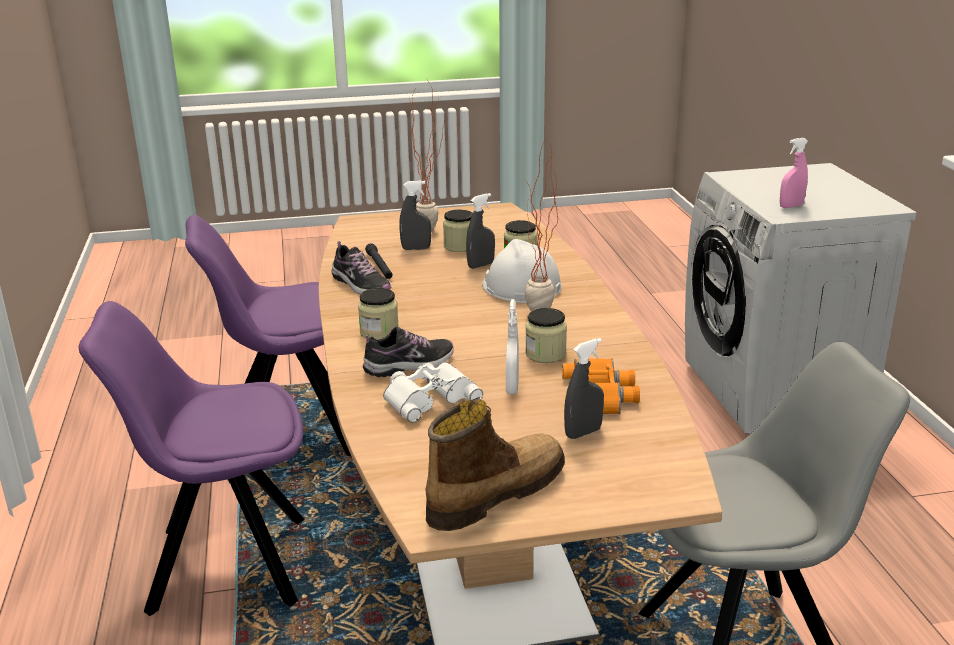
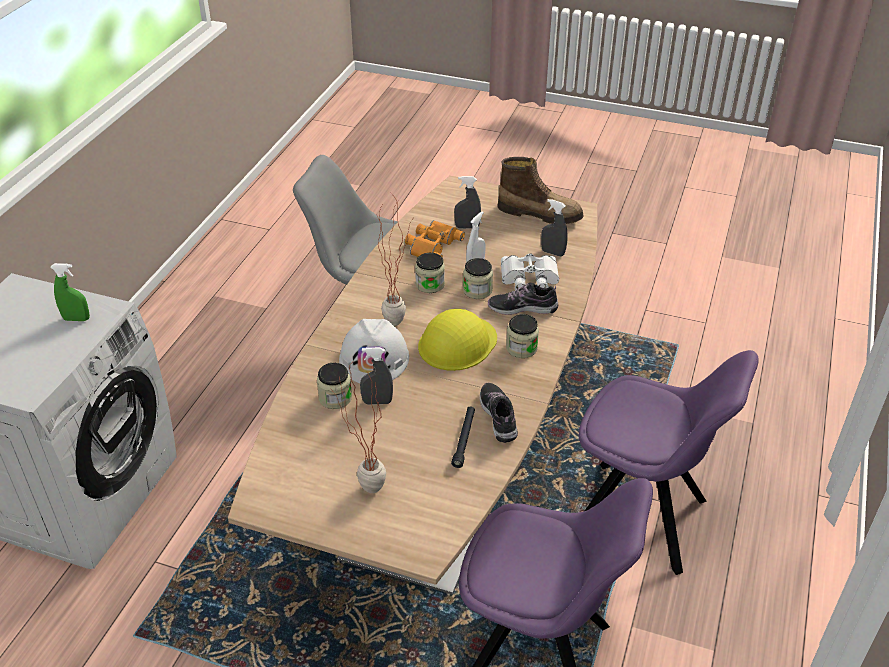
camera: 150 degrees left, 15 degrees up
(416, 248) = (409, 457): grey spray bottle -> grey spray bottle (552, 253)
(453, 317) = (457, 343): none -> yellow hard hat
(459, 246) = (367, 442): jar -> jar (477, 290)
(494, 493) = (540, 213): boot -> boot turned 150 degrees counterclockwise
(791, 206) = (76, 319): pink spray bottle -> green spray bottle

